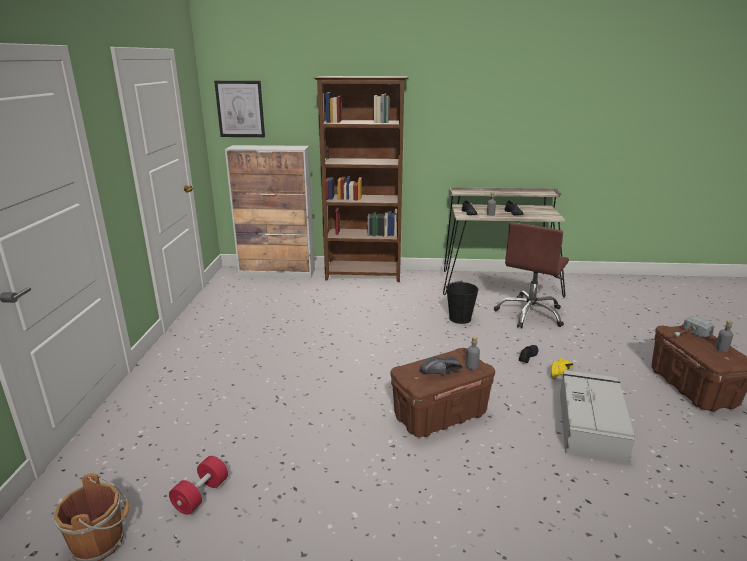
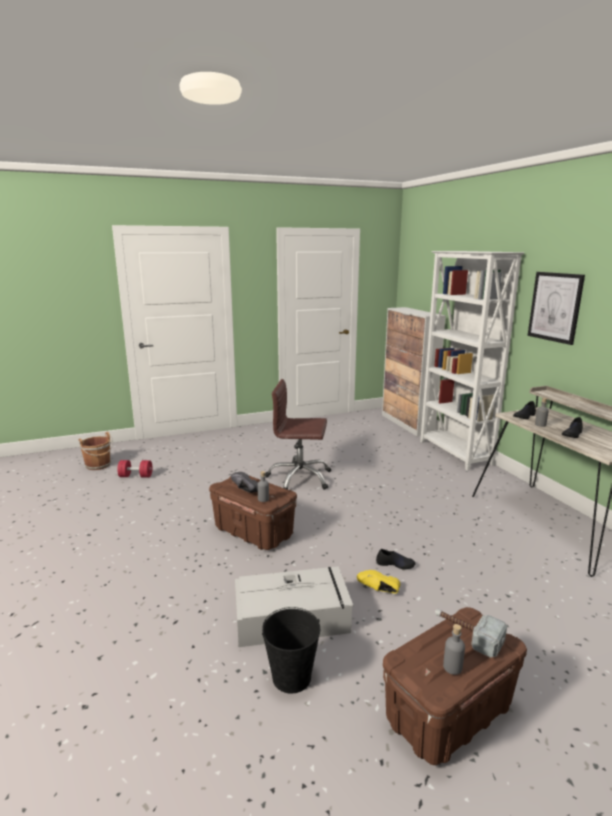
camera: 65 degrees right, 5 degrees down
(240, 109) = (414, 278): picture -> picture (555, 307)
(364, 275) = (454, 453): brown bookcase -> white bookcase
(460, 318) = (431, 514): black bucket -> black bucket (292, 677)
(530, 314) = (500, 555): brown office chair -> brown office chair (299, 478)

